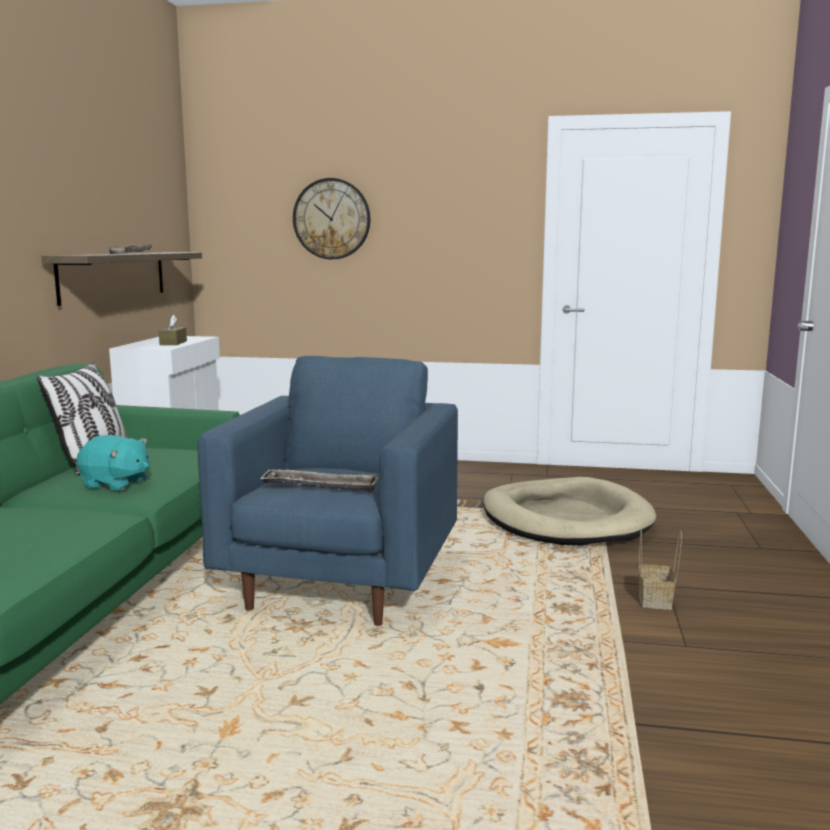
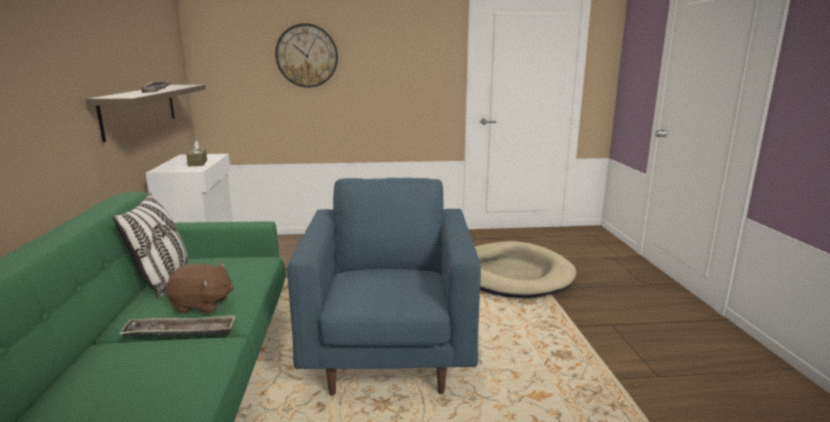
camera: 15 degrees left, 5 degrees up
(116, 484) = (202, 305): turquoise plush toy -> brown plush toy
(320, 486) = (387, 291): tray -> tray (180, 332)
(656, 601) = (613, 339): basket -> none

